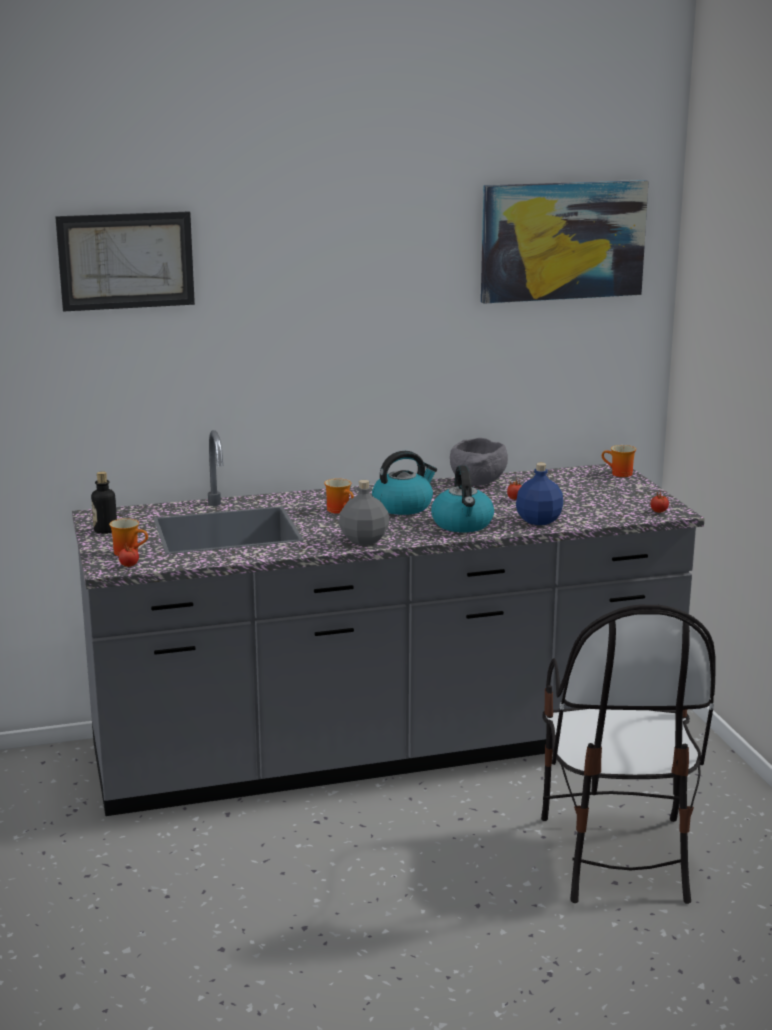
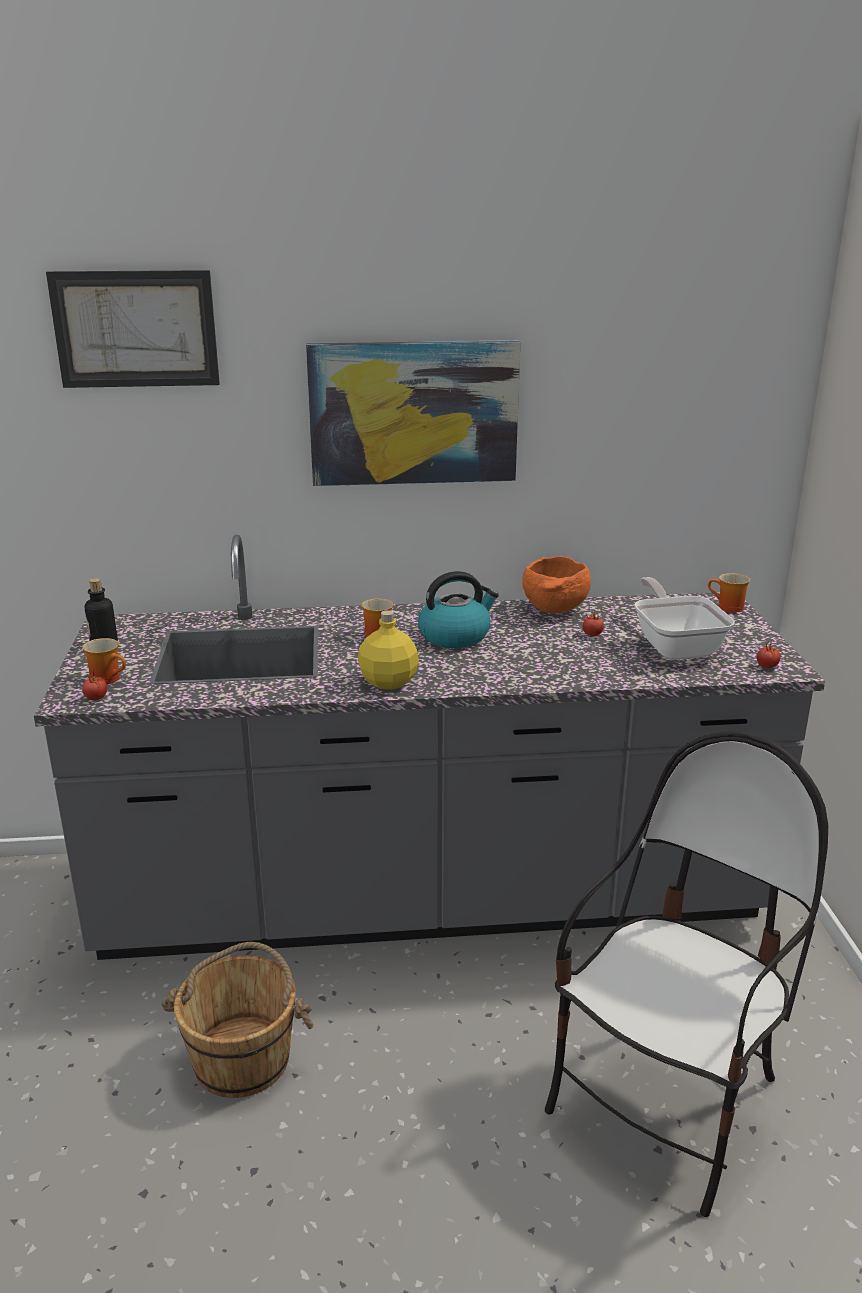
camera: 10 degrees right, 5 degrees up
(265, 865) = (243, 1058): none -> brown bucket
(364, 539) = (389, 681): grey bottle -> yellow bottle
(463, 524) = (516, 668): kettle -> none
(478, 484) = (555, 610): grey bowl -> orange bowl
(539, 521) = (612, 669): blue bottle -> none
(562, 240) = (677, 321): picture -> picture (413, 413)
(584, 502) = (675, 646): none -> frying pan
(617, 856) = (668, 1104): chair -> chair turned 150 degrees counterclockwise

